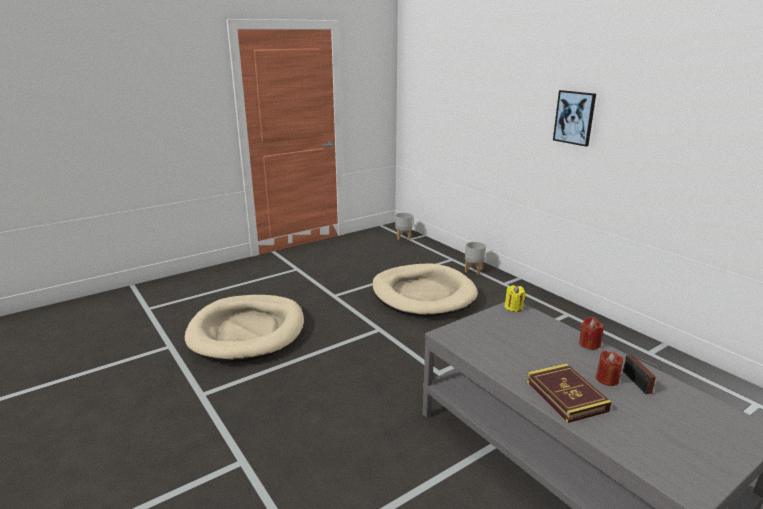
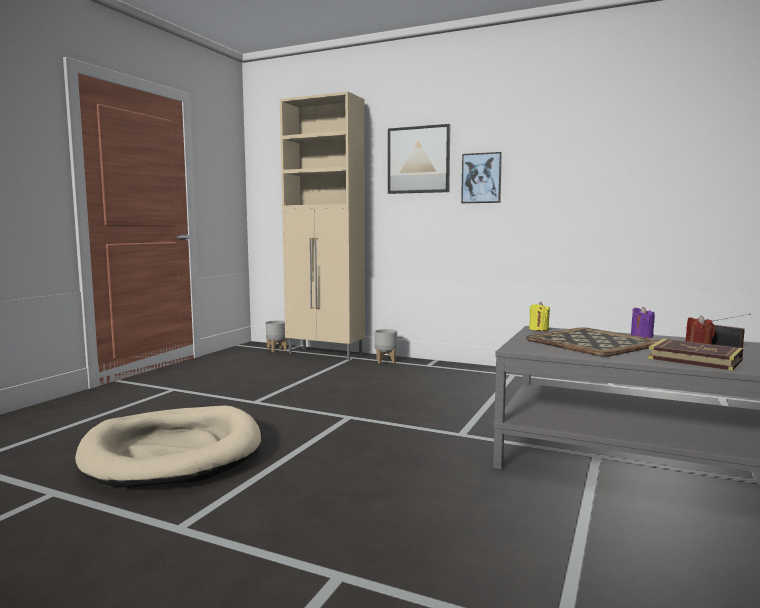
camera: 30 degrees left, 15 degrees down
(423, 294) = (359, 384): beige dog bed -> none
(435, 250) = (326, 354): none -> beige cabinet
(523, 89) = (418, 160): none -> picture
(524, 342) = (592, 342): none -> tray
(589, 344) = (641, 336): red candle -> purple candle

